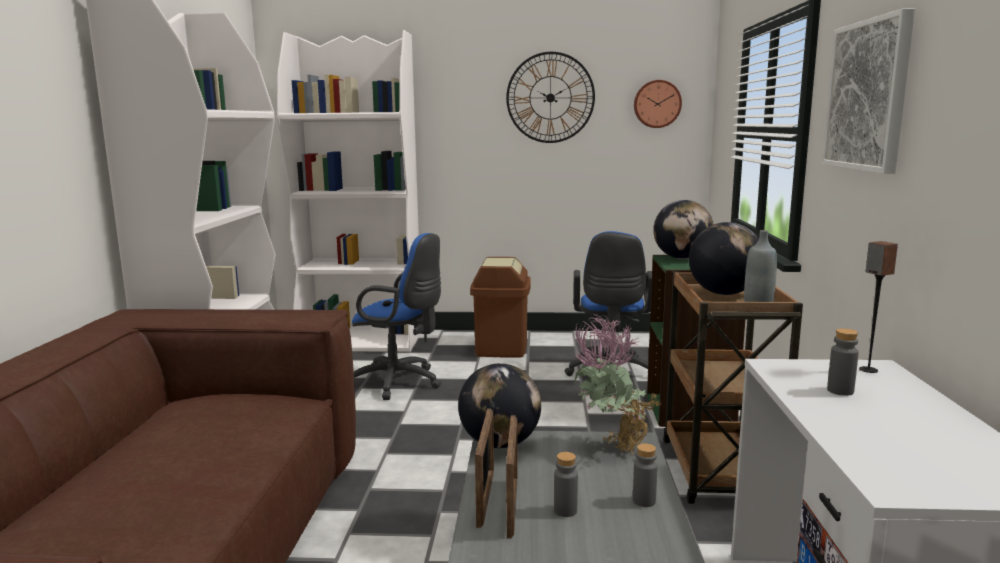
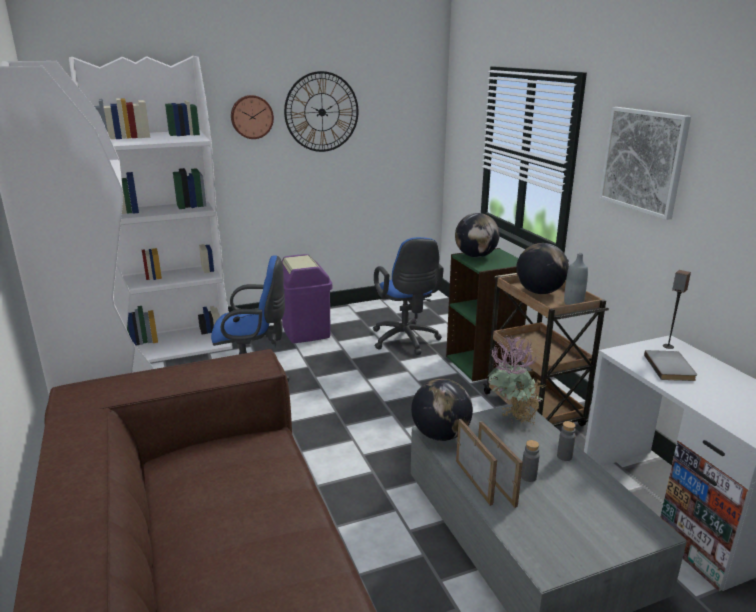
camera: 25 degrees left, 10 degrees up
(501, 348) = (305, 332): brown trash can -> purple trash can
(657, 104) = (406, 115): wall clock -> wall clock (251, 117)
(840, 391) = (671, 367): grey bottle -> grey book

